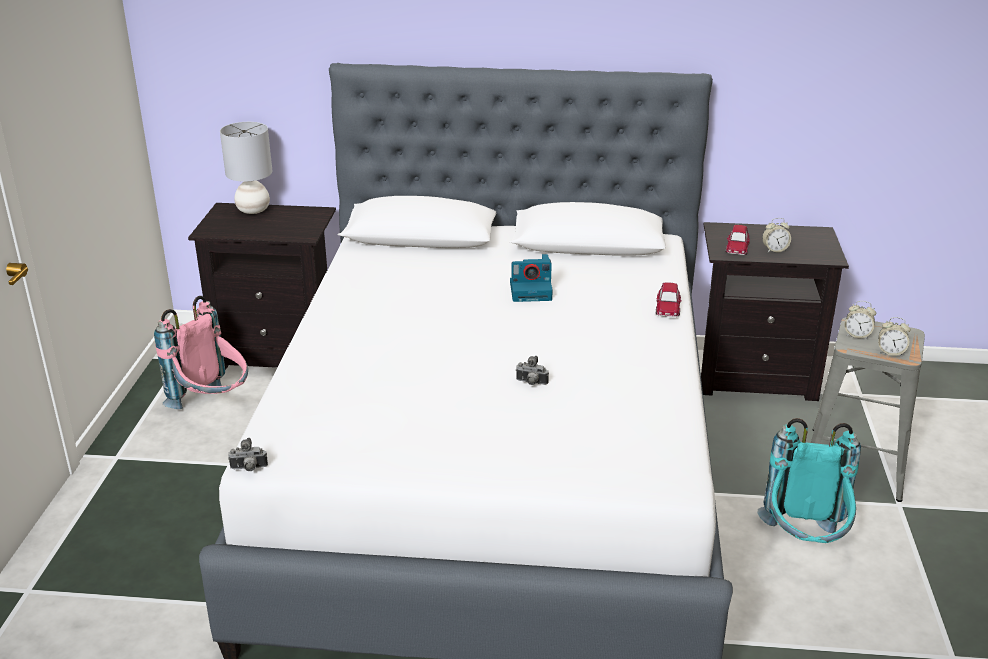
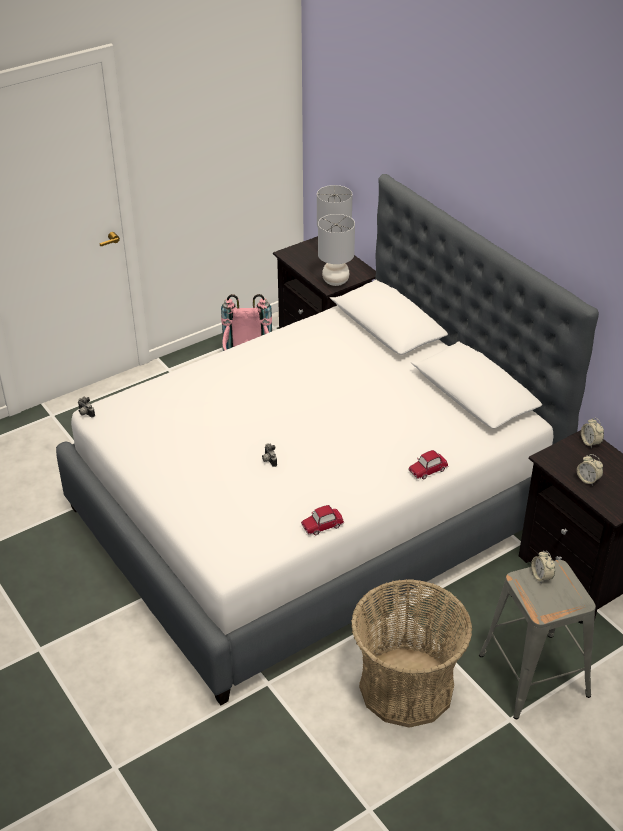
camera: 50 degrees right, 10 degrees up
(303, 229) = (336, 281): none -> grey table lamp
(531, 291) = (376, 404): camera -> none
(737, 248) = (565, 461): toy car -> toy car (322, 525)
(804, 544) = (406, 687): turquoise backpack -> basket
(890, 352) = (537, 603): alarm clock -> alarm clock (590, 442)

